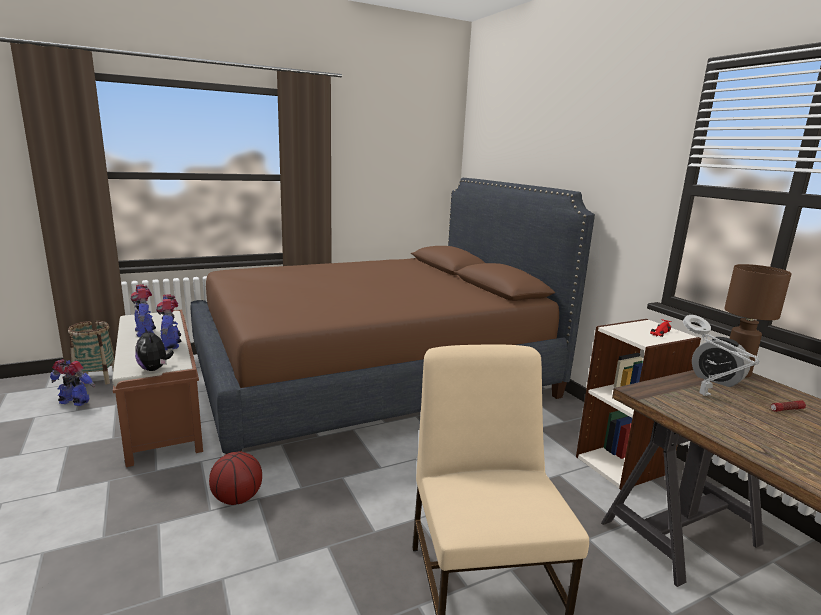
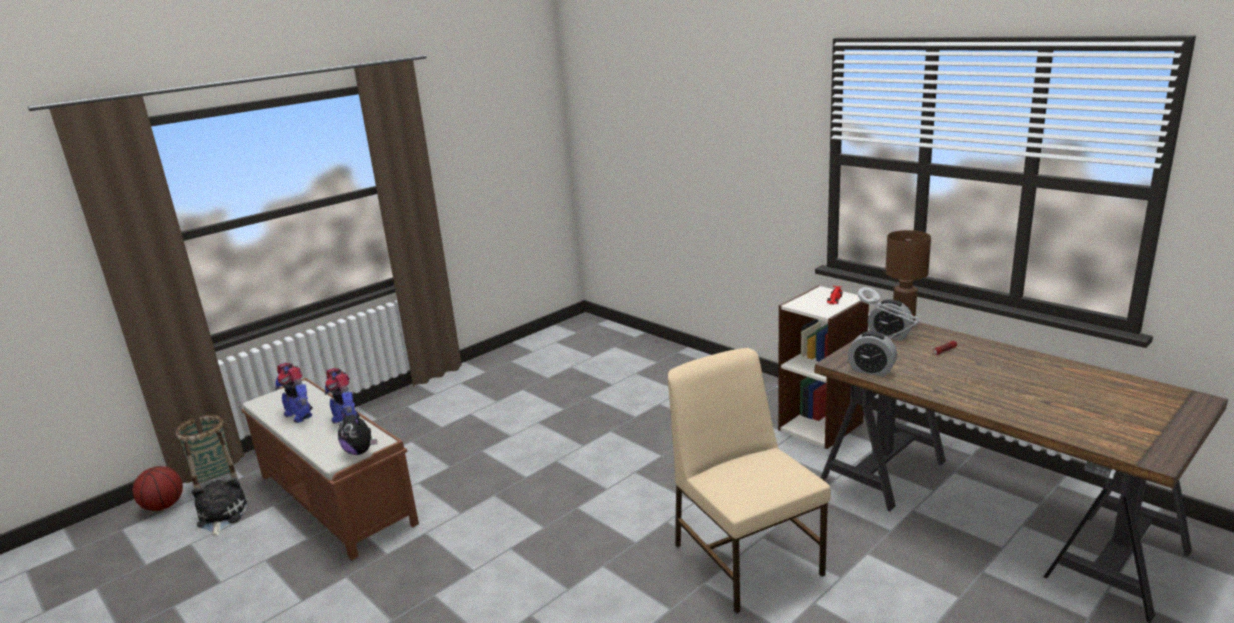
camera: 15 degrees left, 5 degrees up
(74, 403) = (221, 517): toy robot -> plush toy
(238, 498) = (491, 553): basketball -> basketball (164, 506)
(373, 377) = (540, 400): brown bed -> none
(682, 409) = (871, 370): none -> alarm clock

